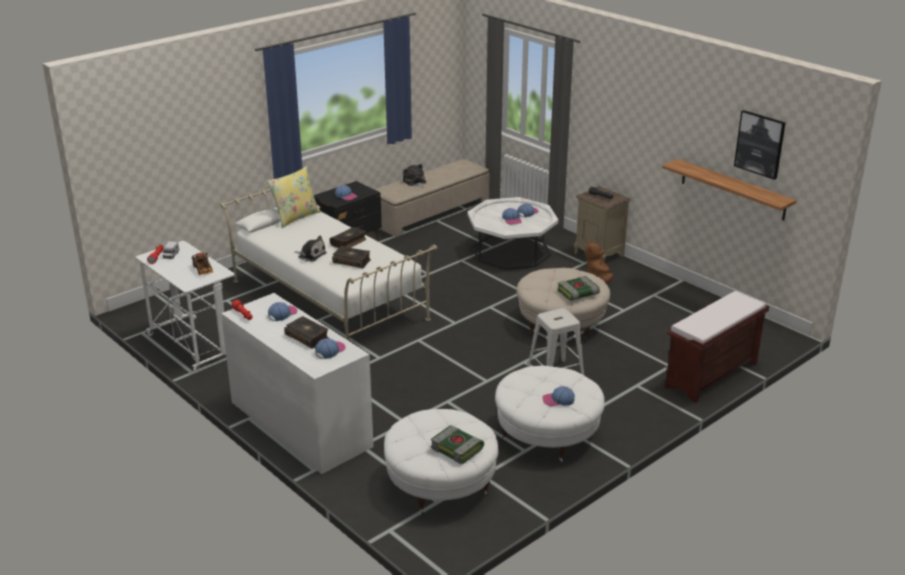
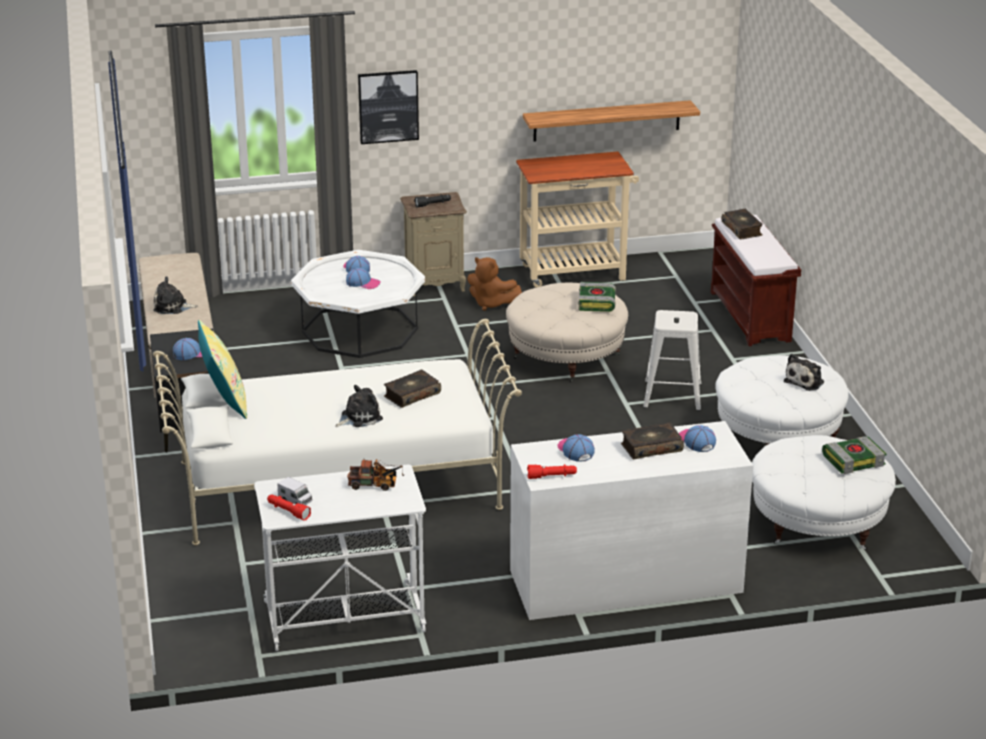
camera: 60 degrees left, 0 degrees up
(349, 242) = (354, 384): book -> book (742, 229)
(558, 400) = (805, 381): cap -> plush toy
(680, 293) = (574, 273): none -> beige cart
(760, 144) = (636, 54): picture -> picture (388, 106)

